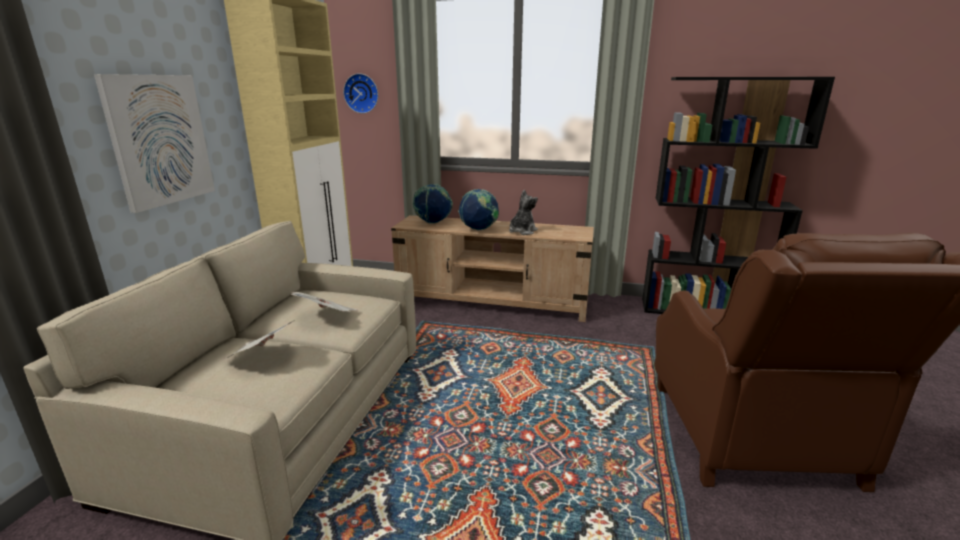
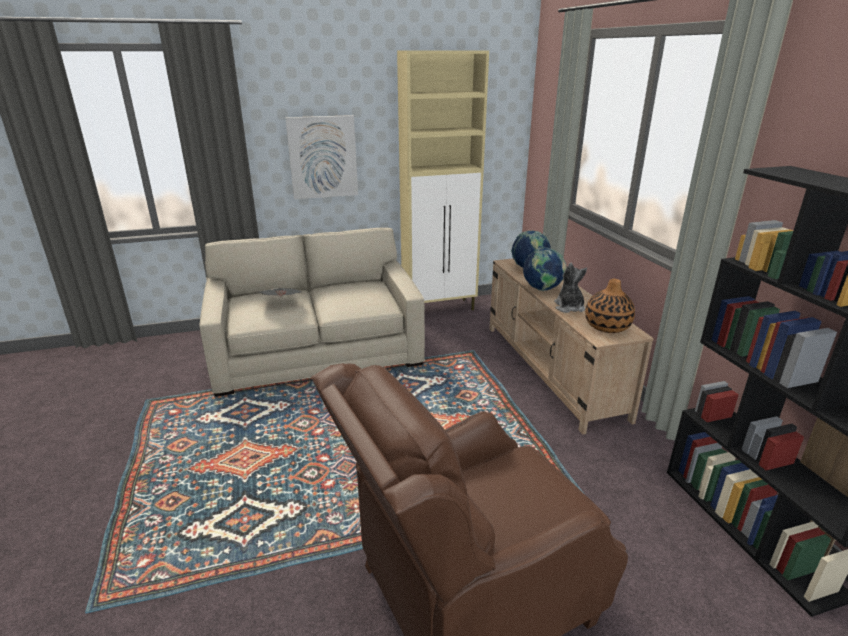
camera: 60 degrees right, 5 degrees up
(327, 317) = (343, 301): newspaper -> none
(362, 93) = (543, 128): wall clock -> none
(522, 231) = (569, 307): plush toy -> plush toy turned 105 degrees counterclockwise
(565, 231) = (607, 326): none -> vase

